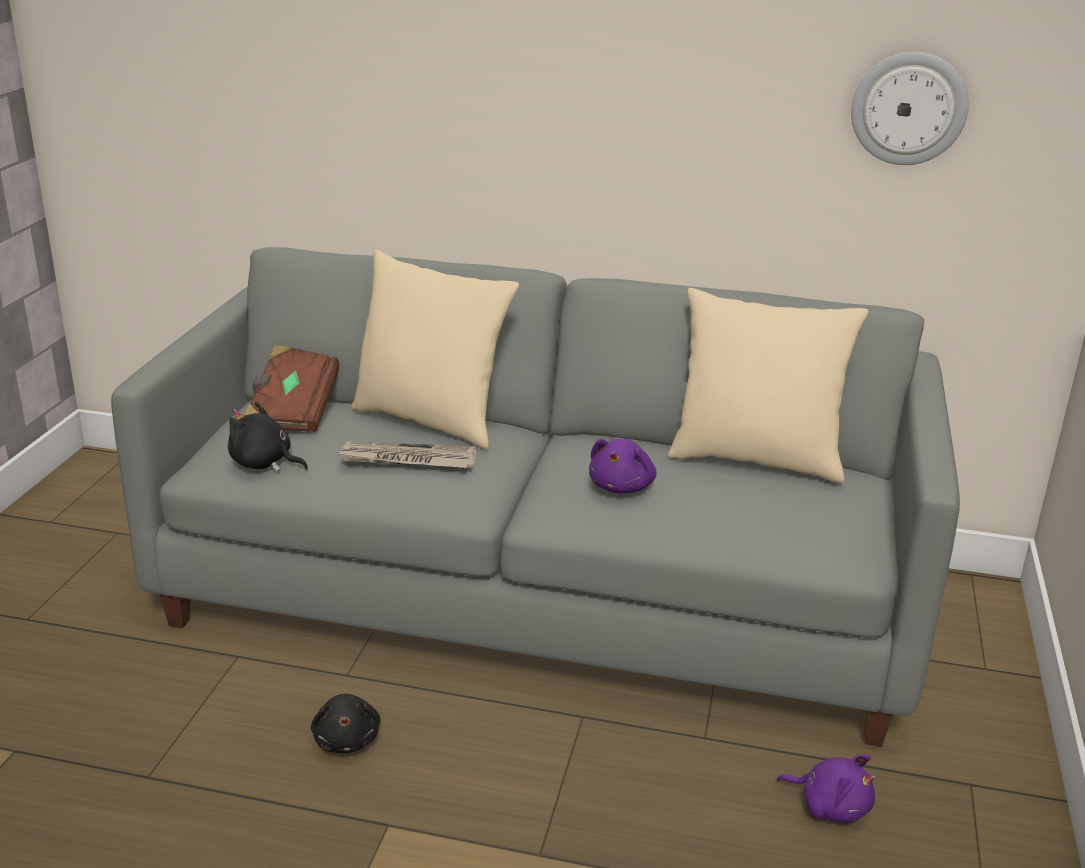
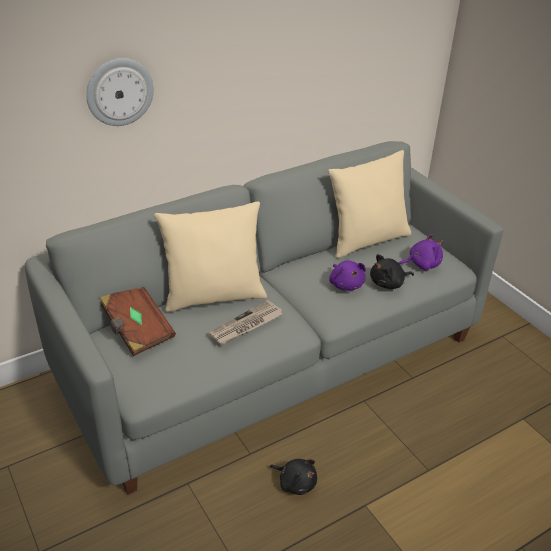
camera: 45 degrees left, 10 degrees up
(264, 463) = (172, 371): black plush toy -> black plush toy (388, 283)
(830, 805) = (479, 375): purple plush toy -> purple plush toy (421, 264)
(909, 108) = (374, 40): wall clock -> wall clock (119, 92)

